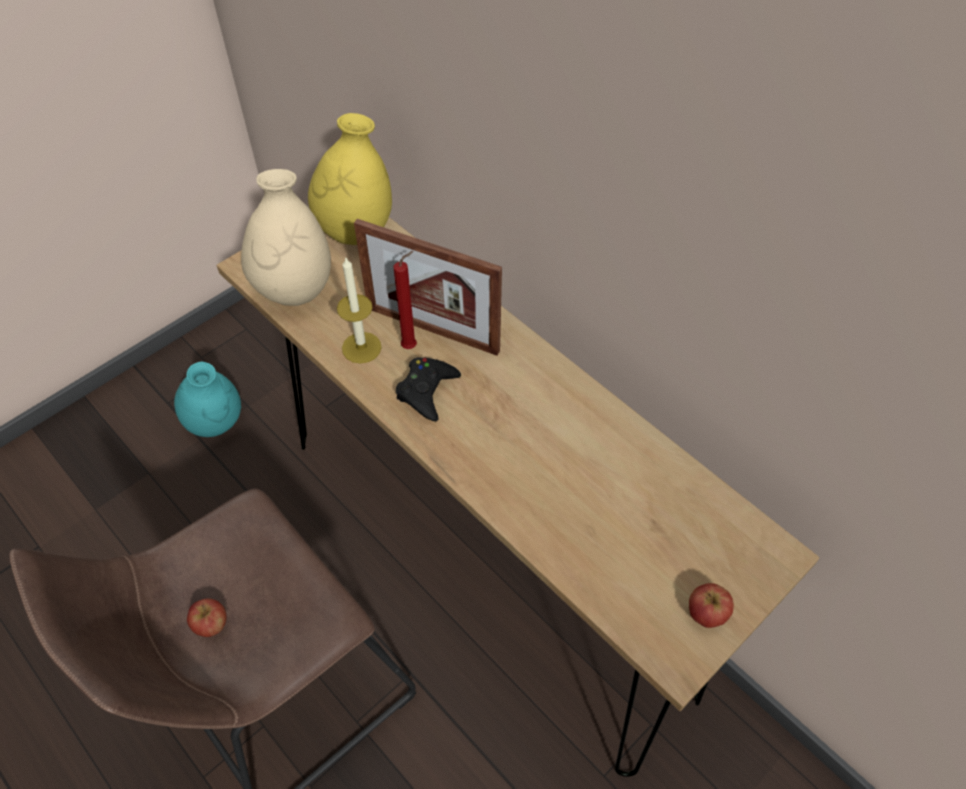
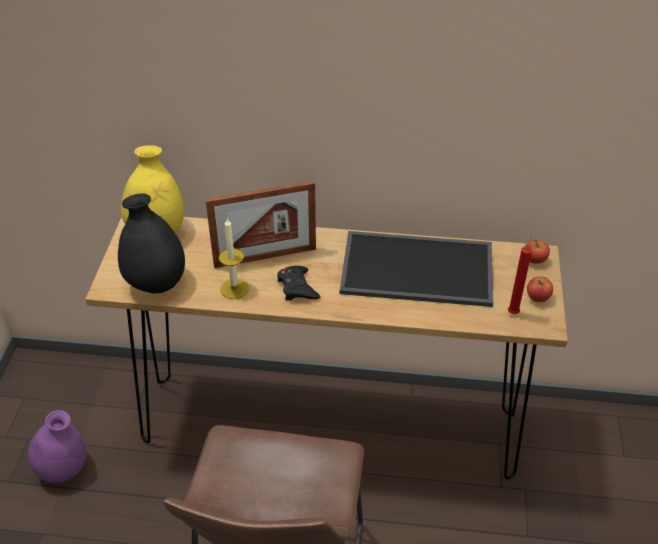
camera: 40 degrees left, 10 degrees down
(211, 625) = (268, 510): apple -> apple (534, 260)
(215, 423) = (63, 469): turquoise vase -> purple vase
(295, 289) = (156, 283): beige vase -> black vase
(411, 346) = (263, 271): red candle -> red candle (513, 312)
(593, 461) = (419, 267): none -> tray

